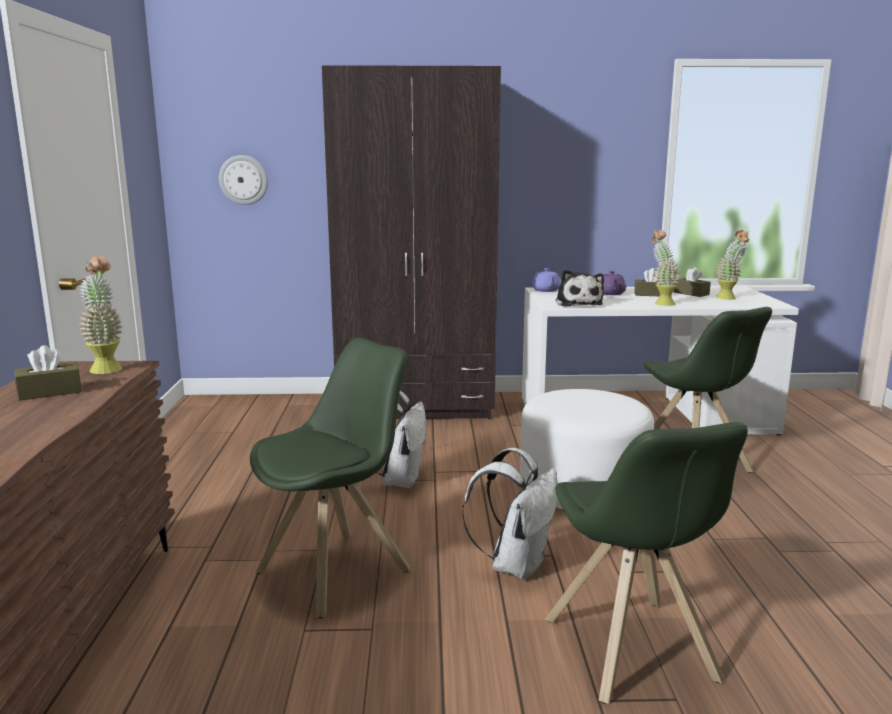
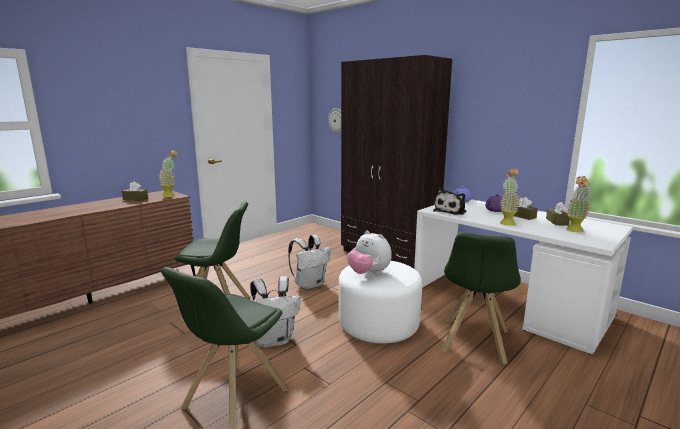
camera: 45 degrees right, 0 degrees up
(585, 409) = (369, 273): none -> plush toy

